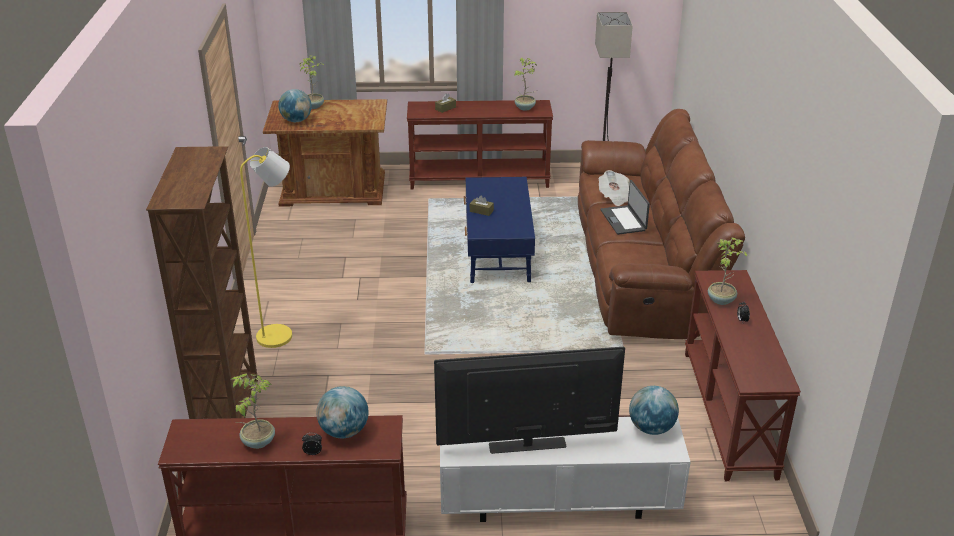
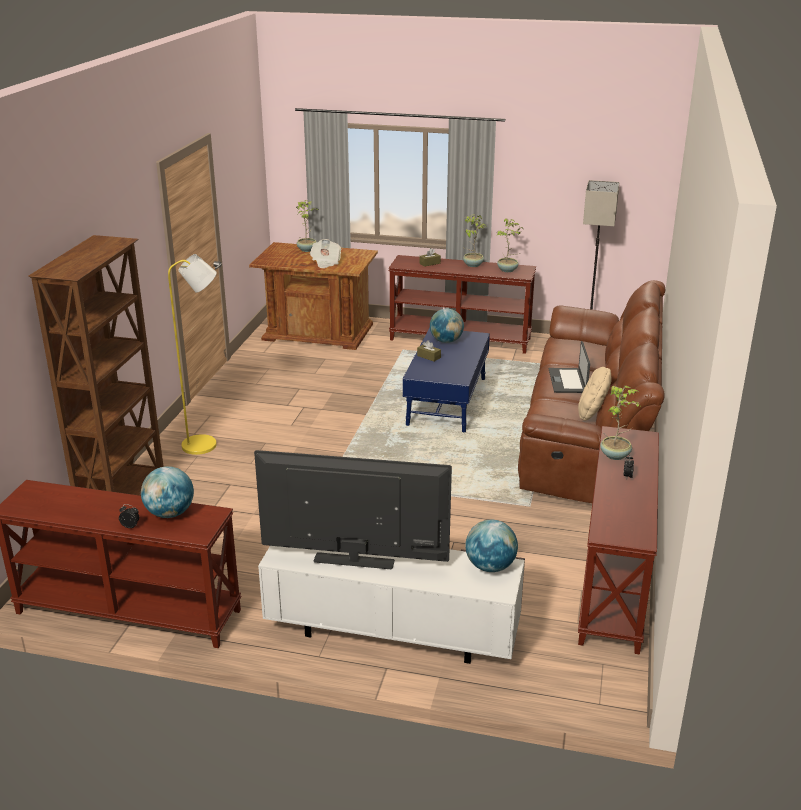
camera: 15 degrees right, 5 degrees down
(257, 442) = (87, 509): potted plant -> potted plant (472, 265)
(296, 120) = (284, 259): globe -> globe (446, 341)
(614, 197) = (570, 360): newspaper -> newspaper (325, 262)
(660, 253) = (592, 415): none -> beige pillow

